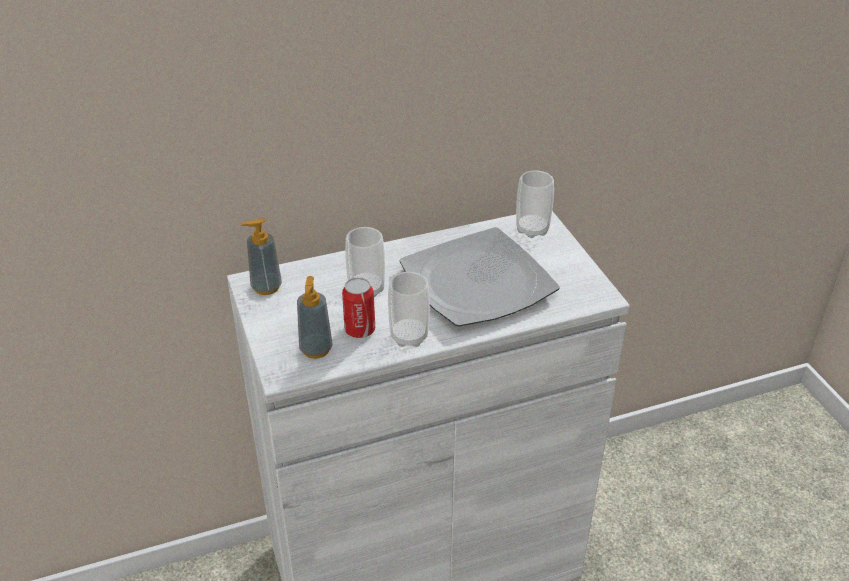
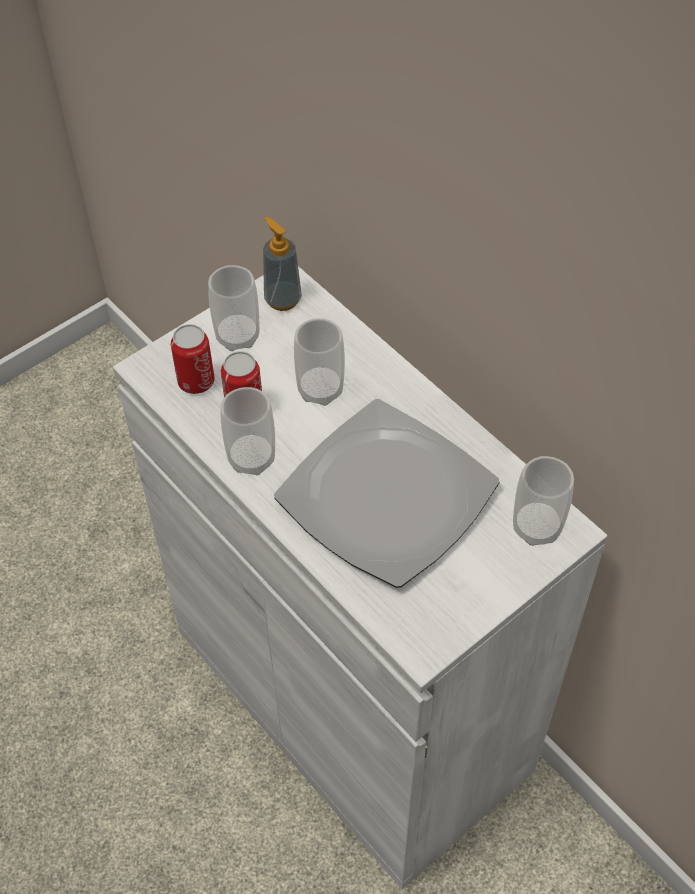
camera: 70 degrees right, 15 degrees up
(286, 318) = (237, 336): none -> cup
(316, 349) = (196, 381): soap dispenser -> can

